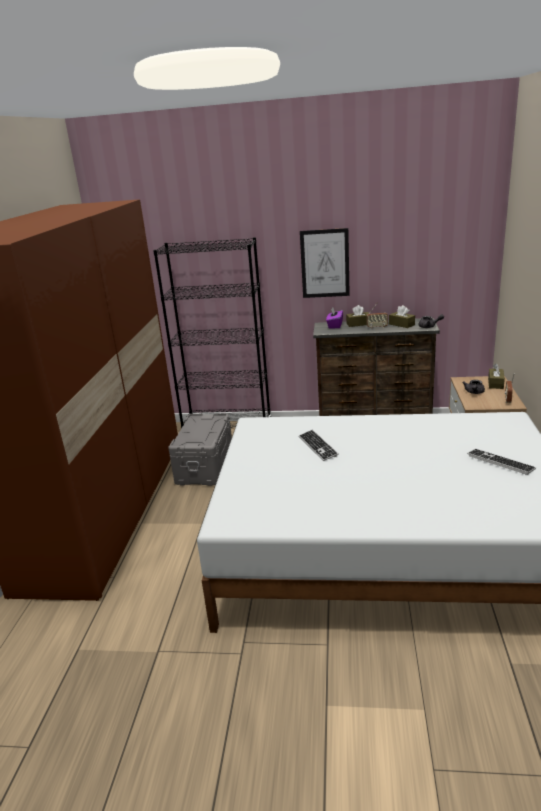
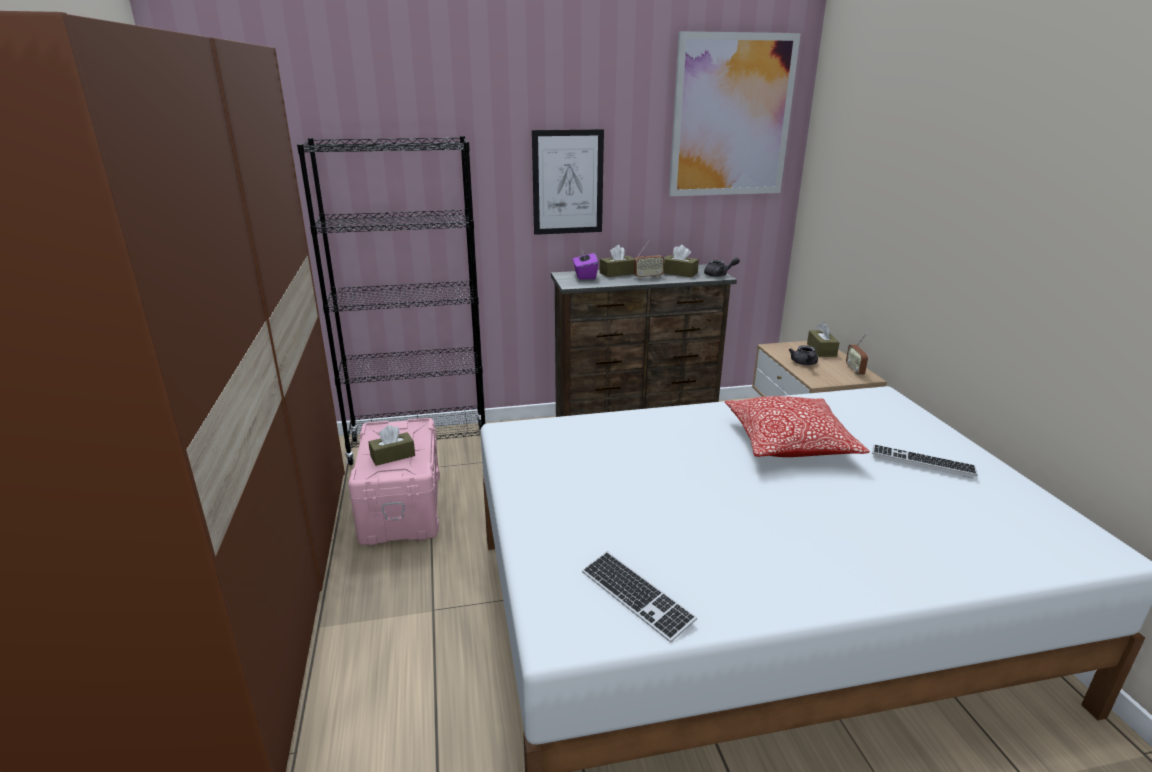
camera: 20 degrees left, 0 degrees up
(197, 434) = (392, 456): none -> brown tissue box
(206, 466) = (403, 506): grey storage box -> pink storage box
(318, 446) = (642, 462): keyboard -> keyboard (636, 597)
(418, 443) = (789, 443): none -> pillow
(442, 214) = (731, 116): none -> picture

